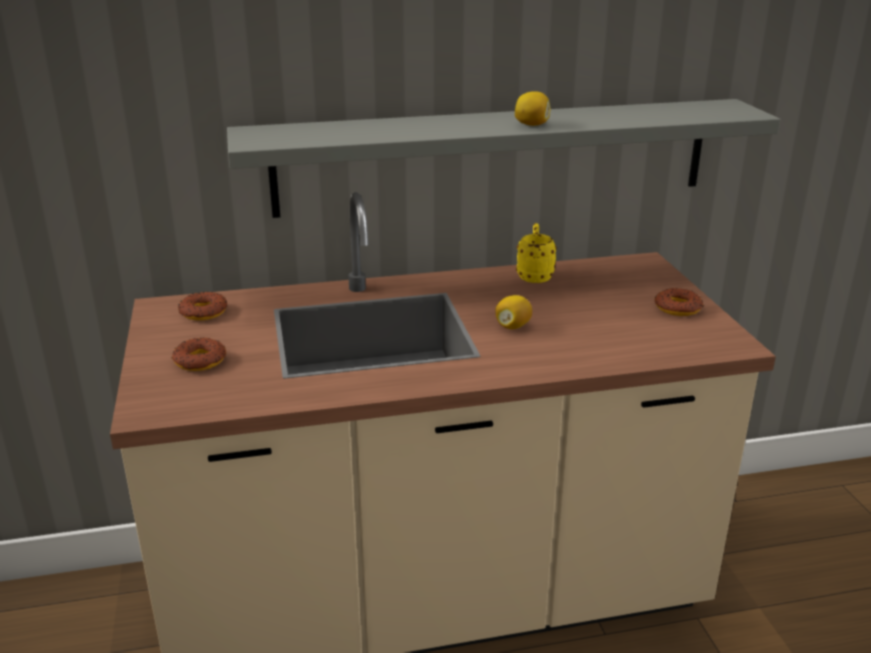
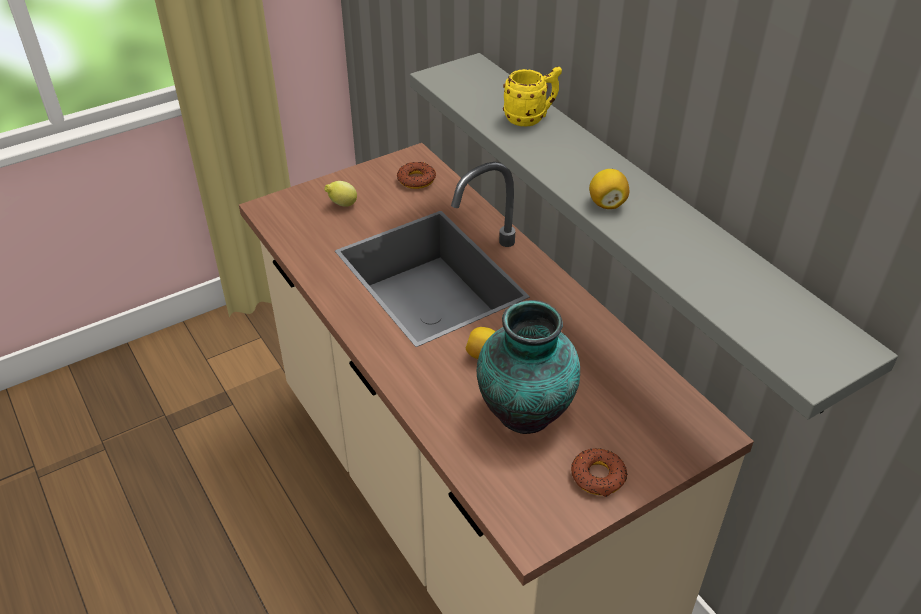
camera: 70 degrees right, 15 degrees up
(199, 361) = (342, 205): donut -> lemon
(534, 275) = (609, 347): yellow mug -> yellow mug (531, 118)
(599, 322) = (526, 415): none -> vase

